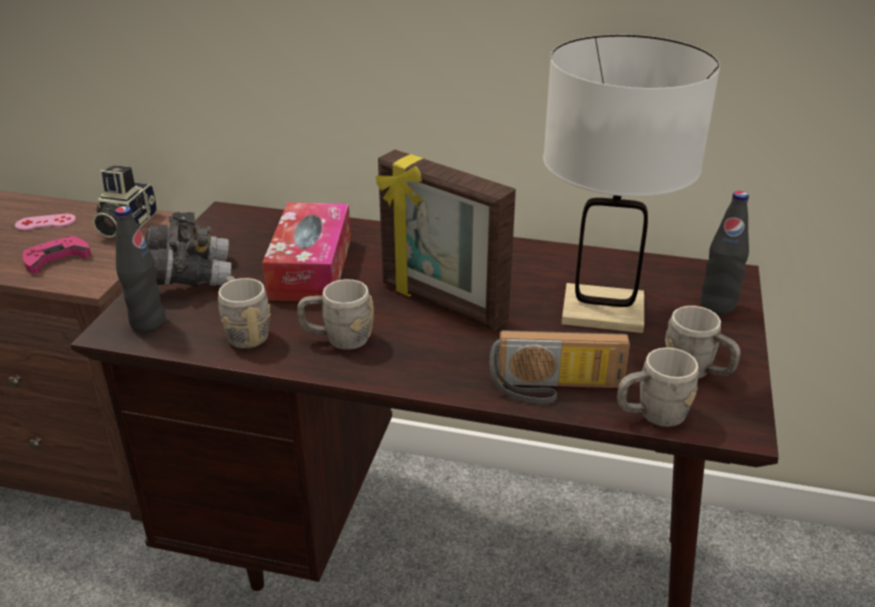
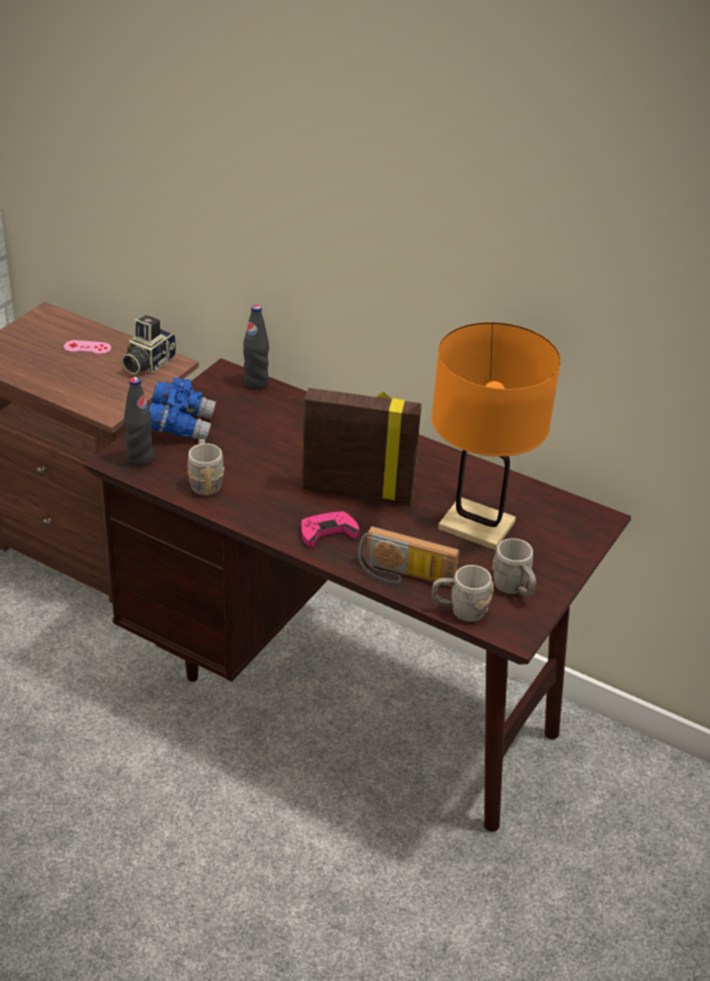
camera: 15 degrees right, 5 degrees up
(56, 258) = (88, 384): pink game controller -> pink game controller (327, 532)
(189, 276) = (180, 426): grey binoculars -> blue binoculars
(311, 268) = (273, 438): tissue box -> none
(338, 339) = (268, 503): grey mug -> none
(442, 303) = (357, 491): picture frame -> picture frame turned 135 degrees clockwise
(603, 311) = (477, 525): white table lamp -> orange table lamp
(717, 305) = (569, 542): black bottle -> black bottle (256, 383)

